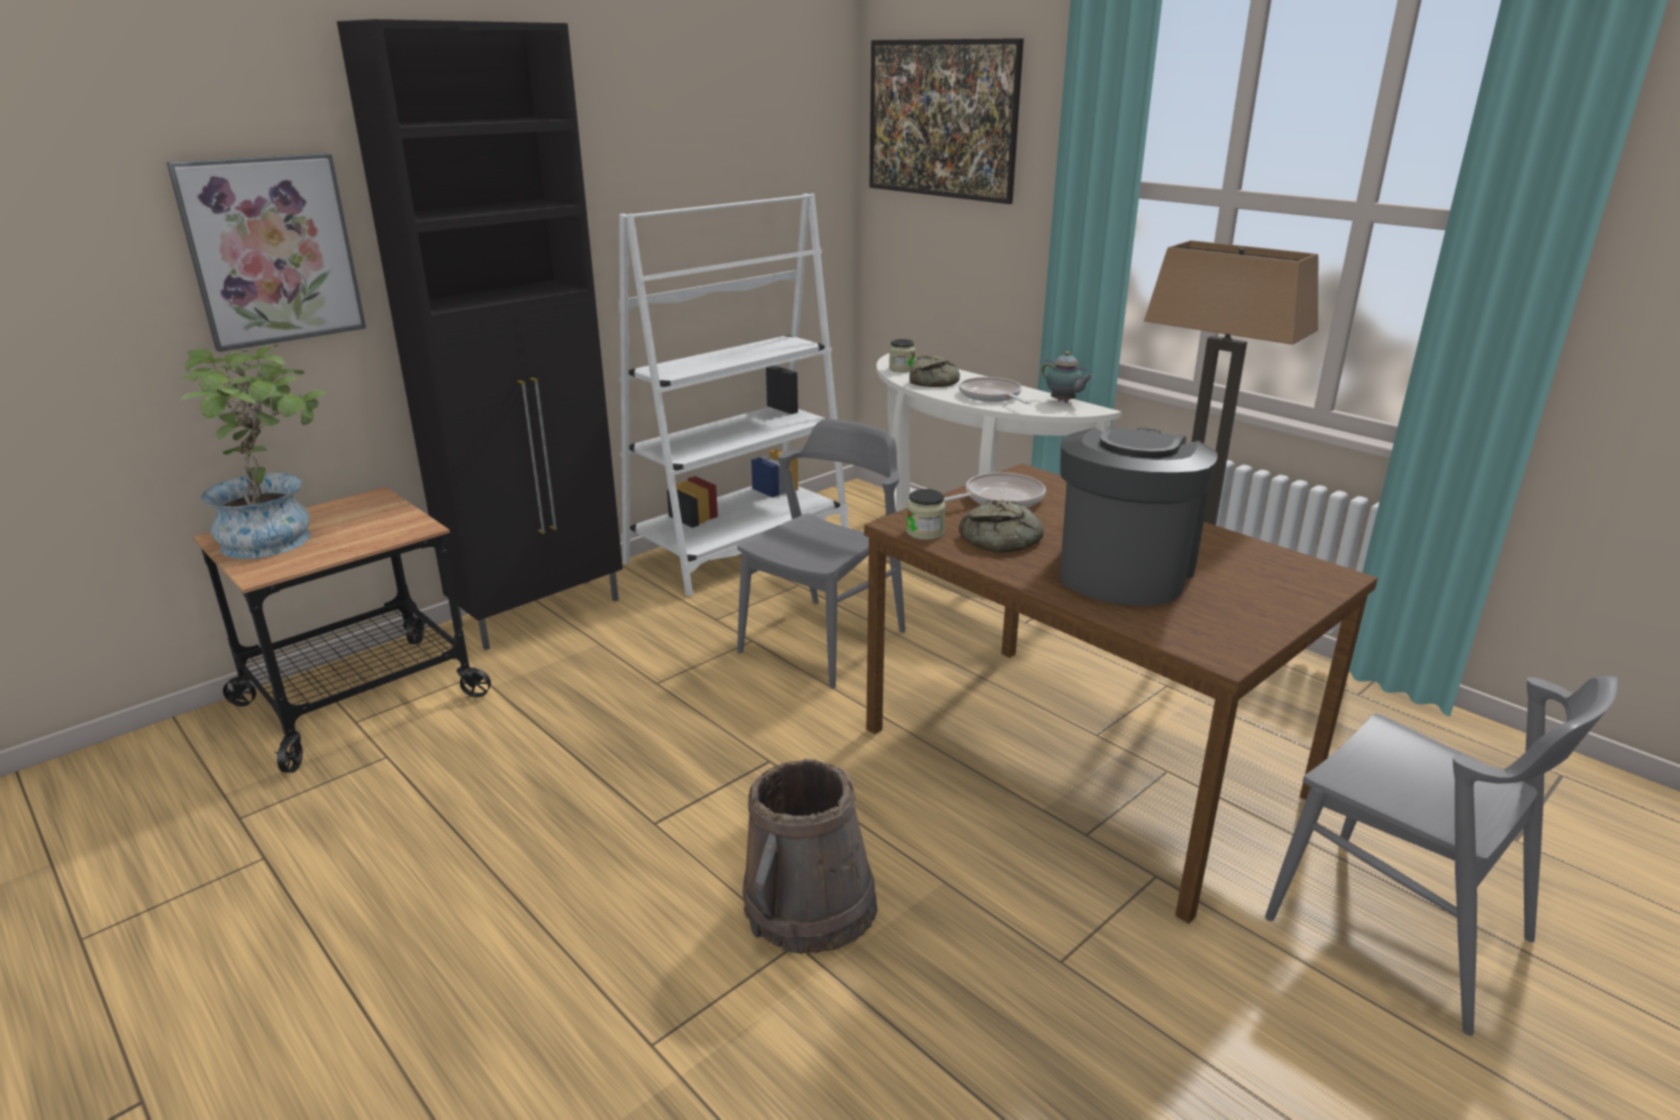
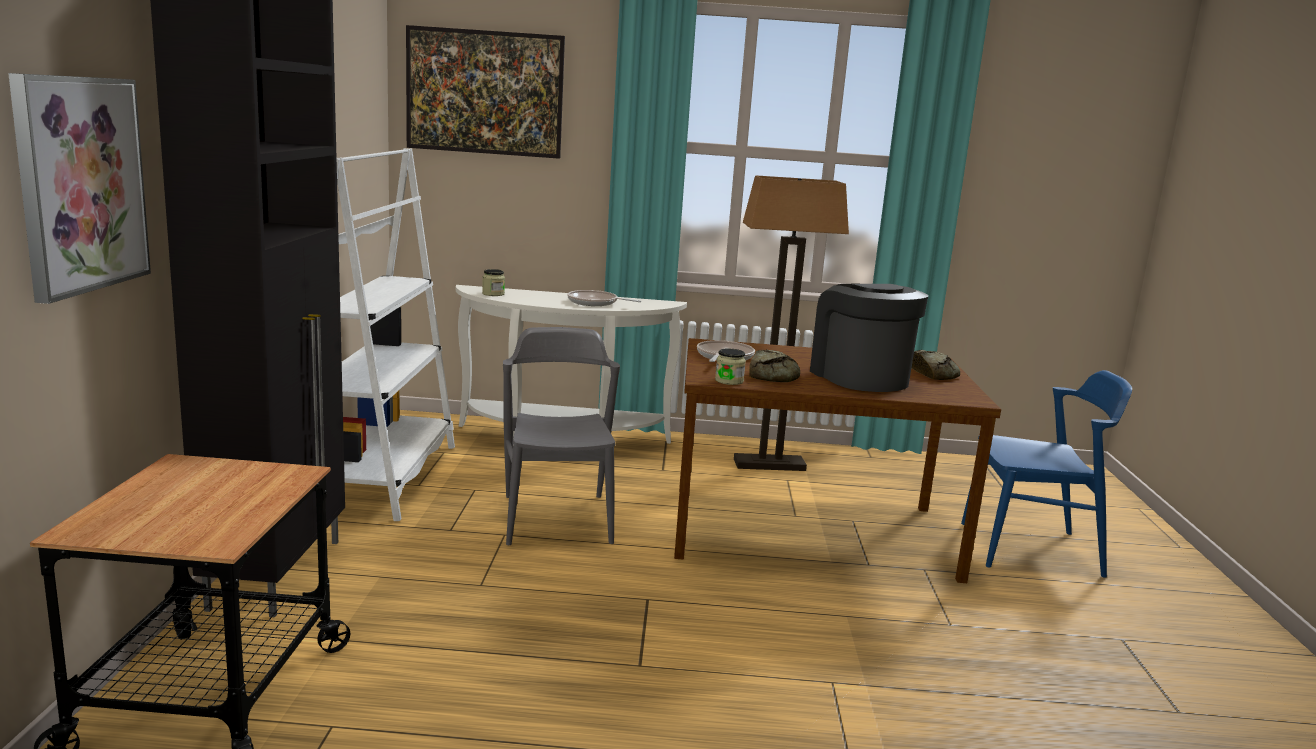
camera: 45 degrees left, 10 degrees down
(281, 539) = (162, 515): potted plant -> none
(809, 906) = (806, 661): brown bucket -> none
(935, 380) = (535, 298): bread -> bread (931, 373)
(1064, 402) = (645, 301): teapot -> none
(1399, 928) = (1031, 549): grey chair -> blue chair

